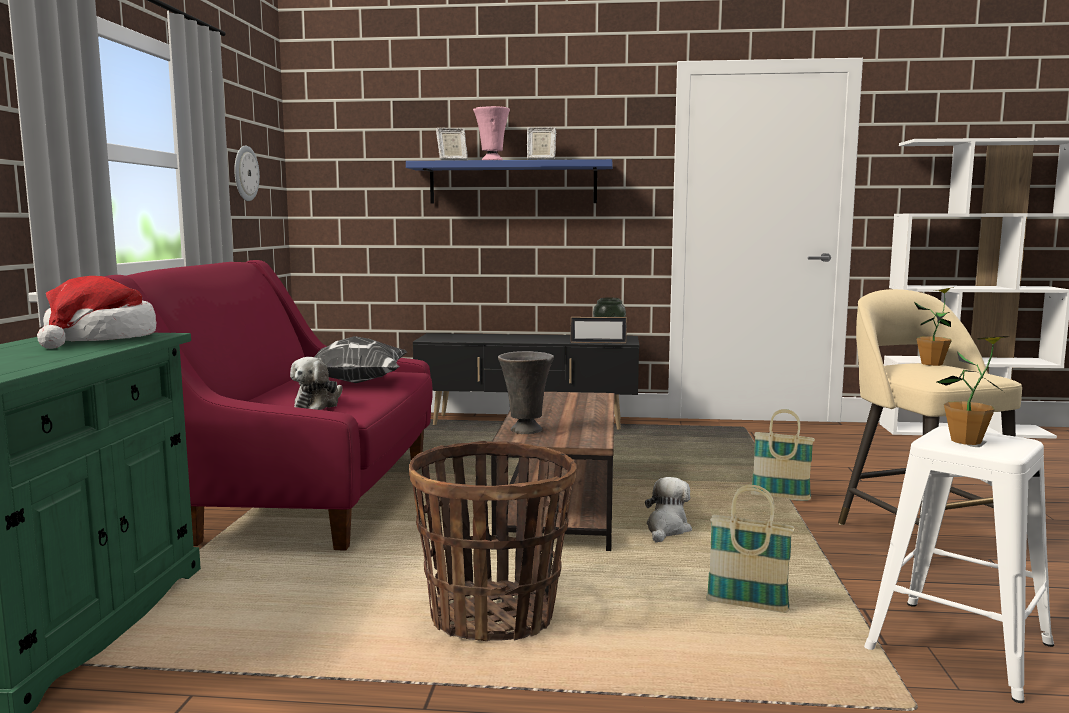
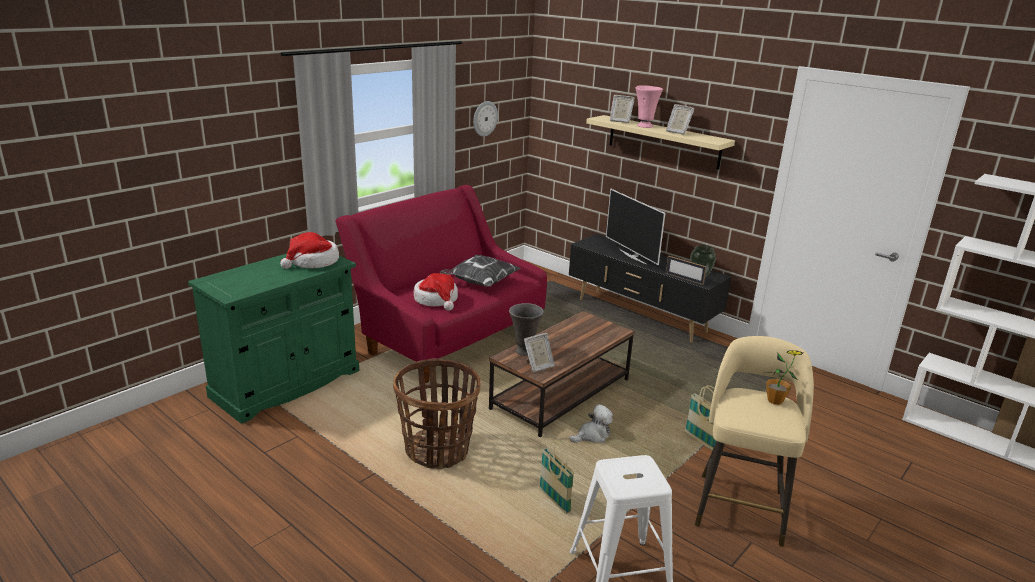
camera: 35 degrees right, 15 degrees up
(318, 404) = (436, 300): plush toy -> hat
(508, 339) = (633, 256): none -> television
(512, 183) = (663, 141): blue shelf -> beige shelf
(573, 437) = (538, 366): none -> picture frame
(966, 441) = (629, 472): potted plant -> none

